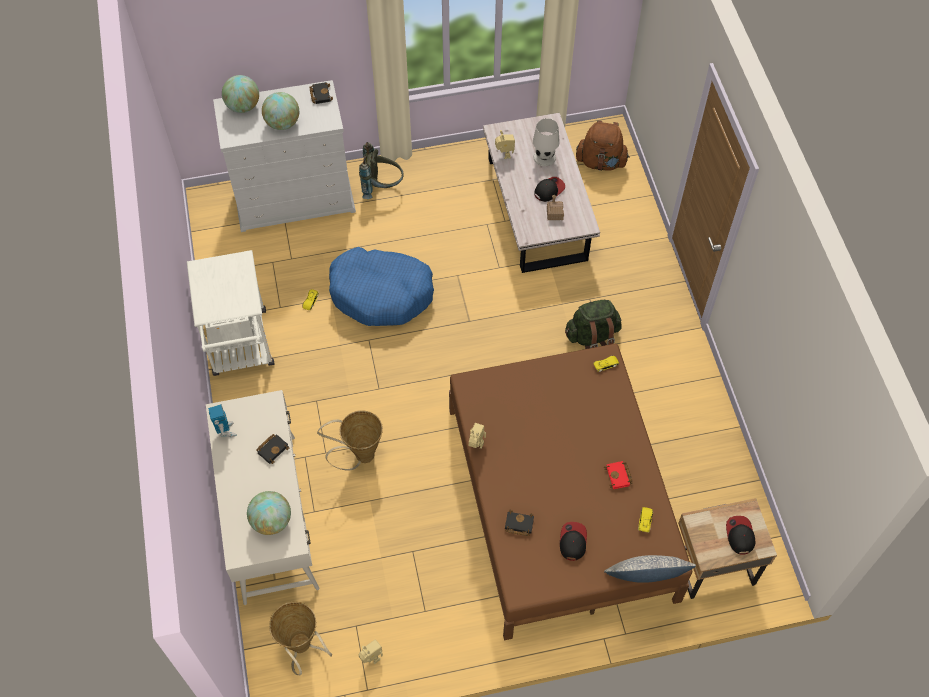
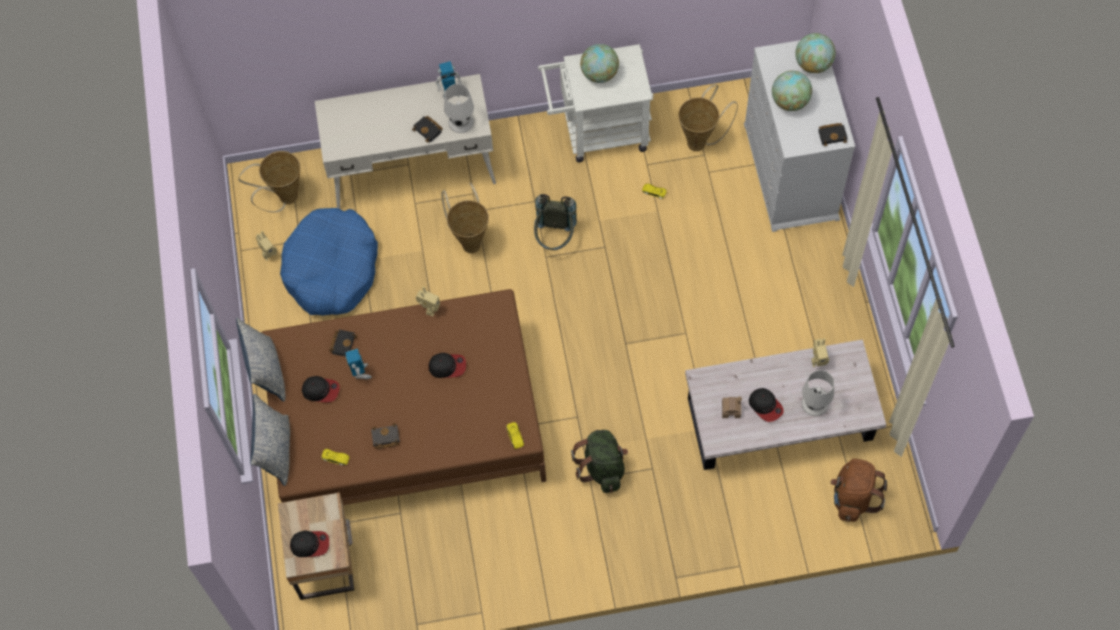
camera: 95 degrees right, 5 degrees up
(257, 265) = (700, 141): none -> basket
(265, 419) = (460, 122): none -> white table lamp
(271, 521) = (356, 133): globe -> globe (599, 74)
(381, 293) = (662, 258): blue dog bed -> blue dog bed (332, 269)
(382, 187) = (808, 258): grey backpack -> grey backpack (554, 238)
(538, 425) = (447, 366): none -> cap
(550, 504) = (360, 373): none -> toy robot
(555, 598) = (266, 371): none -> pillow
(619, 476) = (385, 438): red book -> black book

